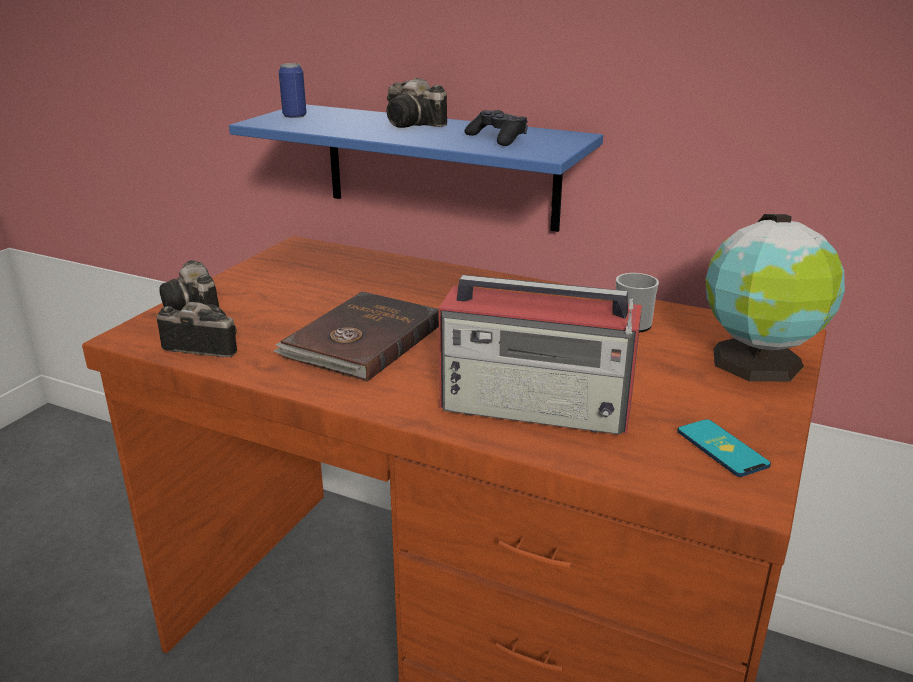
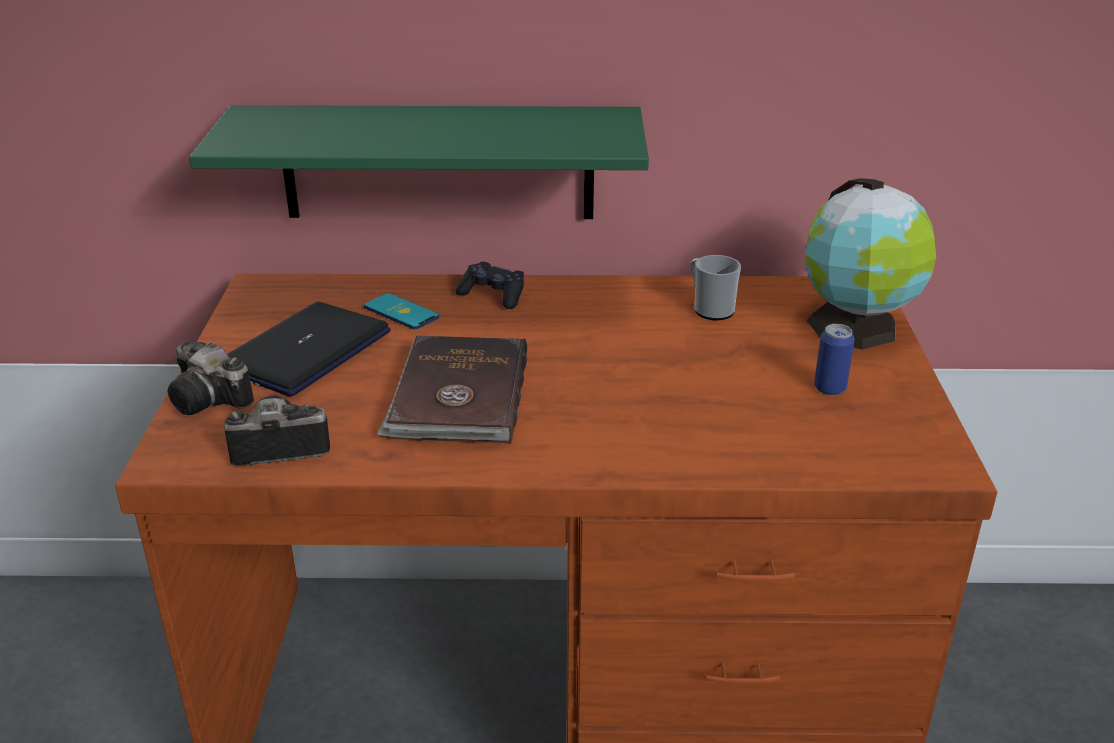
camera: 25 degrees left, 5 degrees up
(287, 289) = (305, 350): none -> laptop
(294, 116) = (256, 129): can -> can (829, 388)
(414, 124) = (422, 121): camera -> none
(440, 166) = (438, 162): blue shelf -> green shelf
(497, 138) = (542, 131): black game controller -> black game controller (493, 295)
(538, 407) = (703, 427): radio -> none
(722, 448) = (891, 425): phone -> phone (401, 312)

